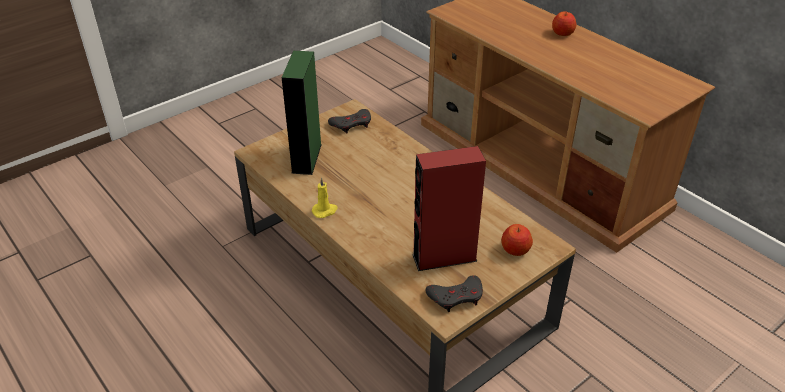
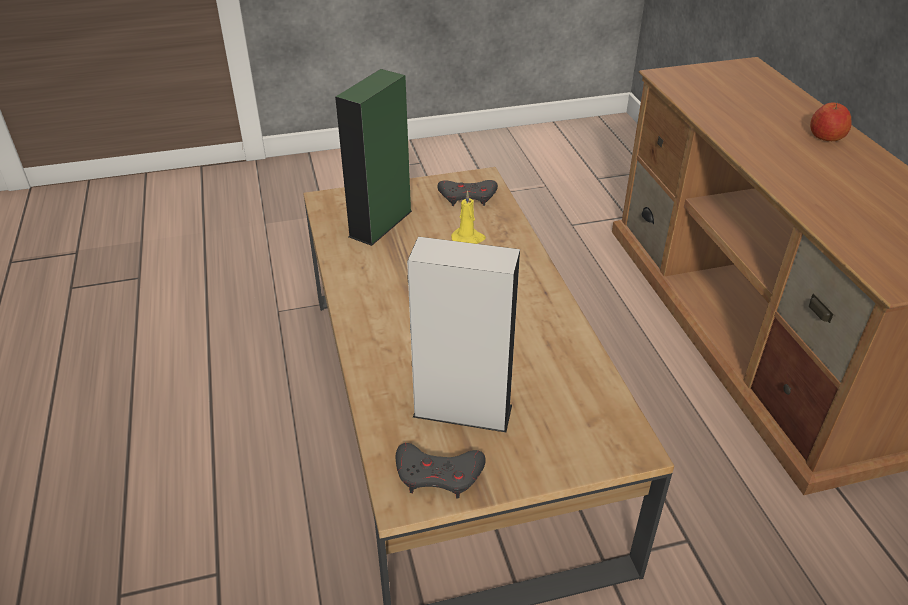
camera: 25 degrees right, 0 degrees up
(325, 211) = (352, 296): yellow candle -> yellow candle (468, 238)
(444, 257) = (462, 410): red speaker -> grey speaker
(515, 250) = (575, 434): apple -> none

